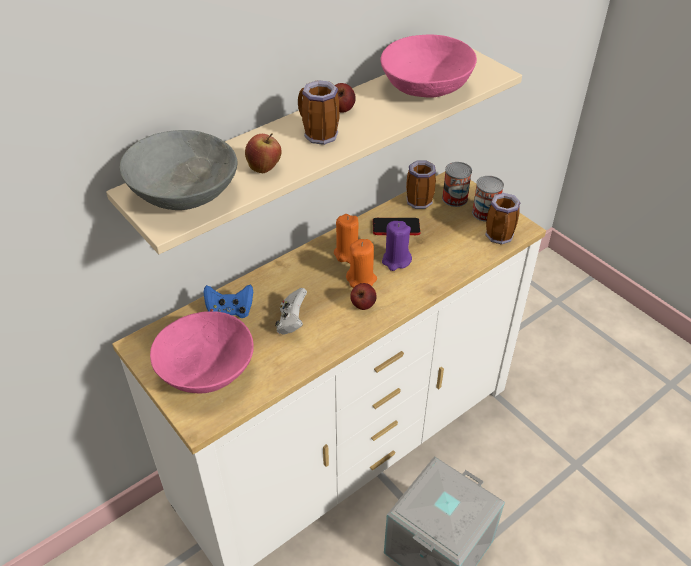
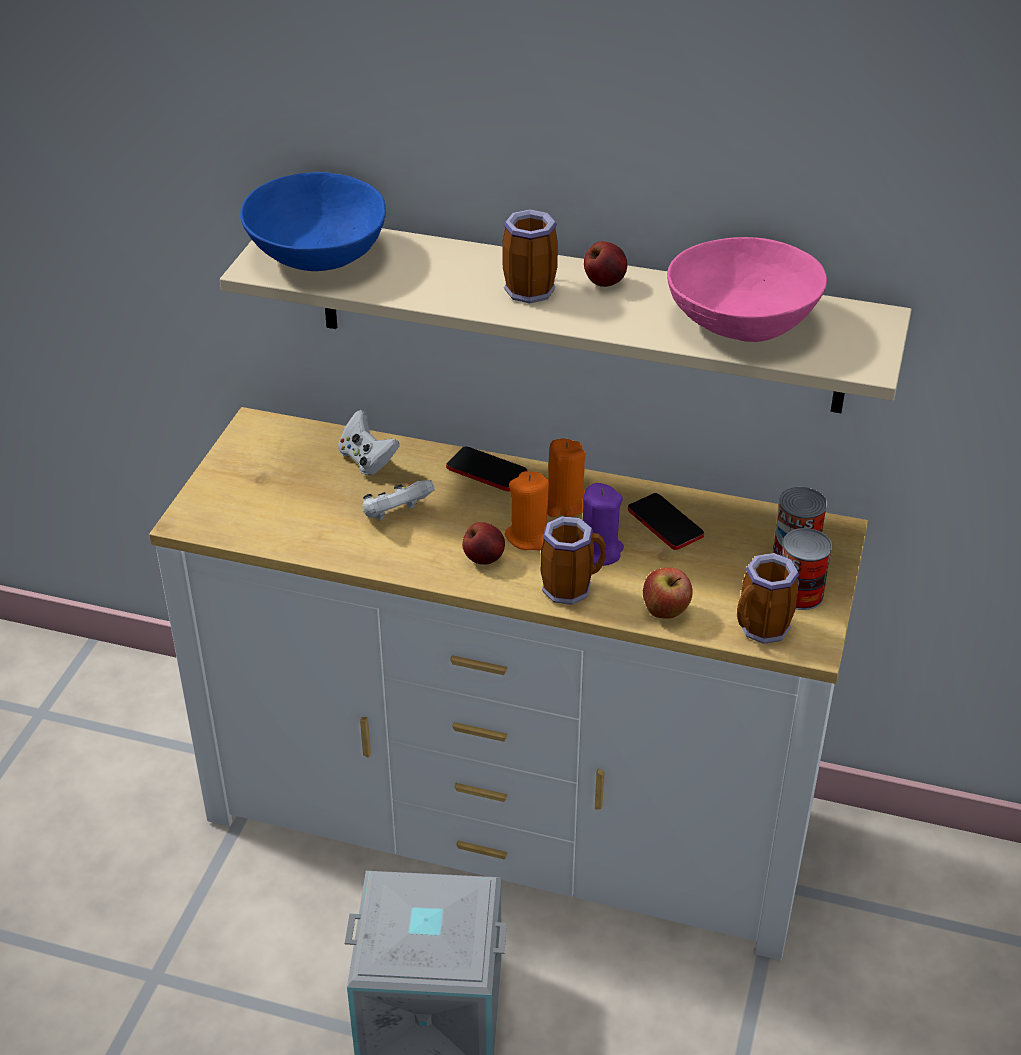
camera: 55 degrees right, 5 degrees down
(183, 194) = (316, 255): grey bowl -> blue bowl
(207, 371) = (261, 490): pink bowl -> none
(230, 311) = (367, 460): blue game controller -> white game controller
(265, 168) = (419, 282): apple -> apple (665, 612)
(290, 268) = (486, 470): none -> phone
(419, 199) = (750, 518): mug -> mug (570, 587)

